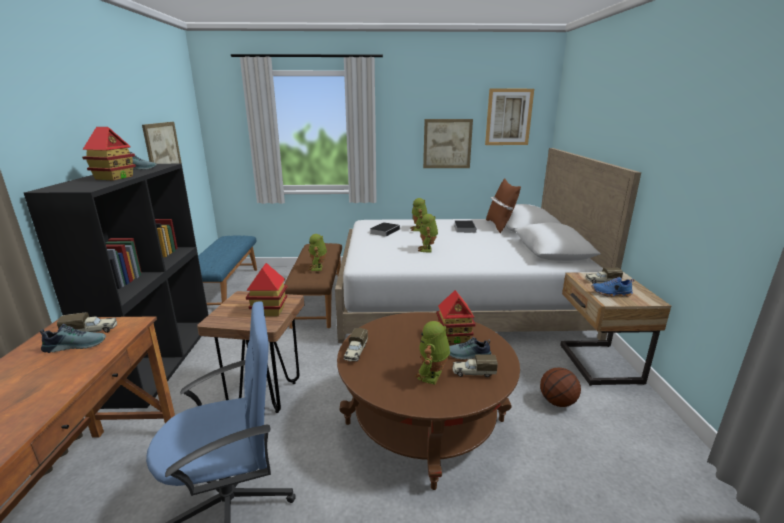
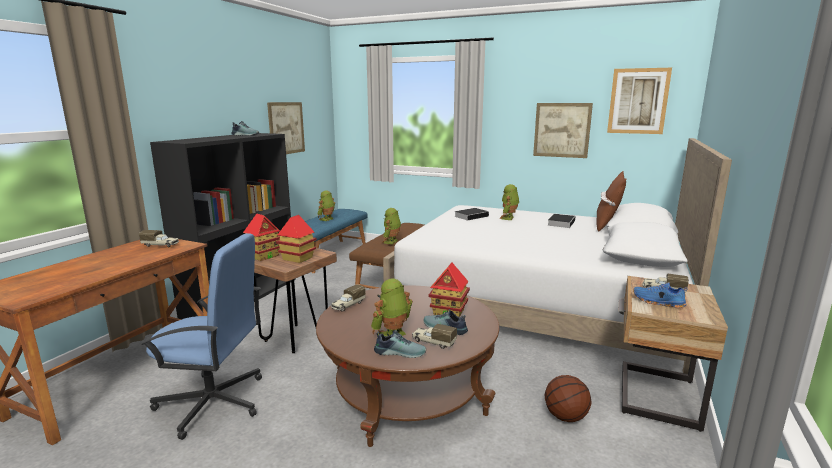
camera: 25 degrees right, 5 degrees down
(76, 345) = (144, 251): shoe -> shoe (400, 352)
(114, 178) = (218, 138): toy house -> toy house (264, 256)
(427, 249) = (494, 235): toy robot -> toy robot (327, 219)

